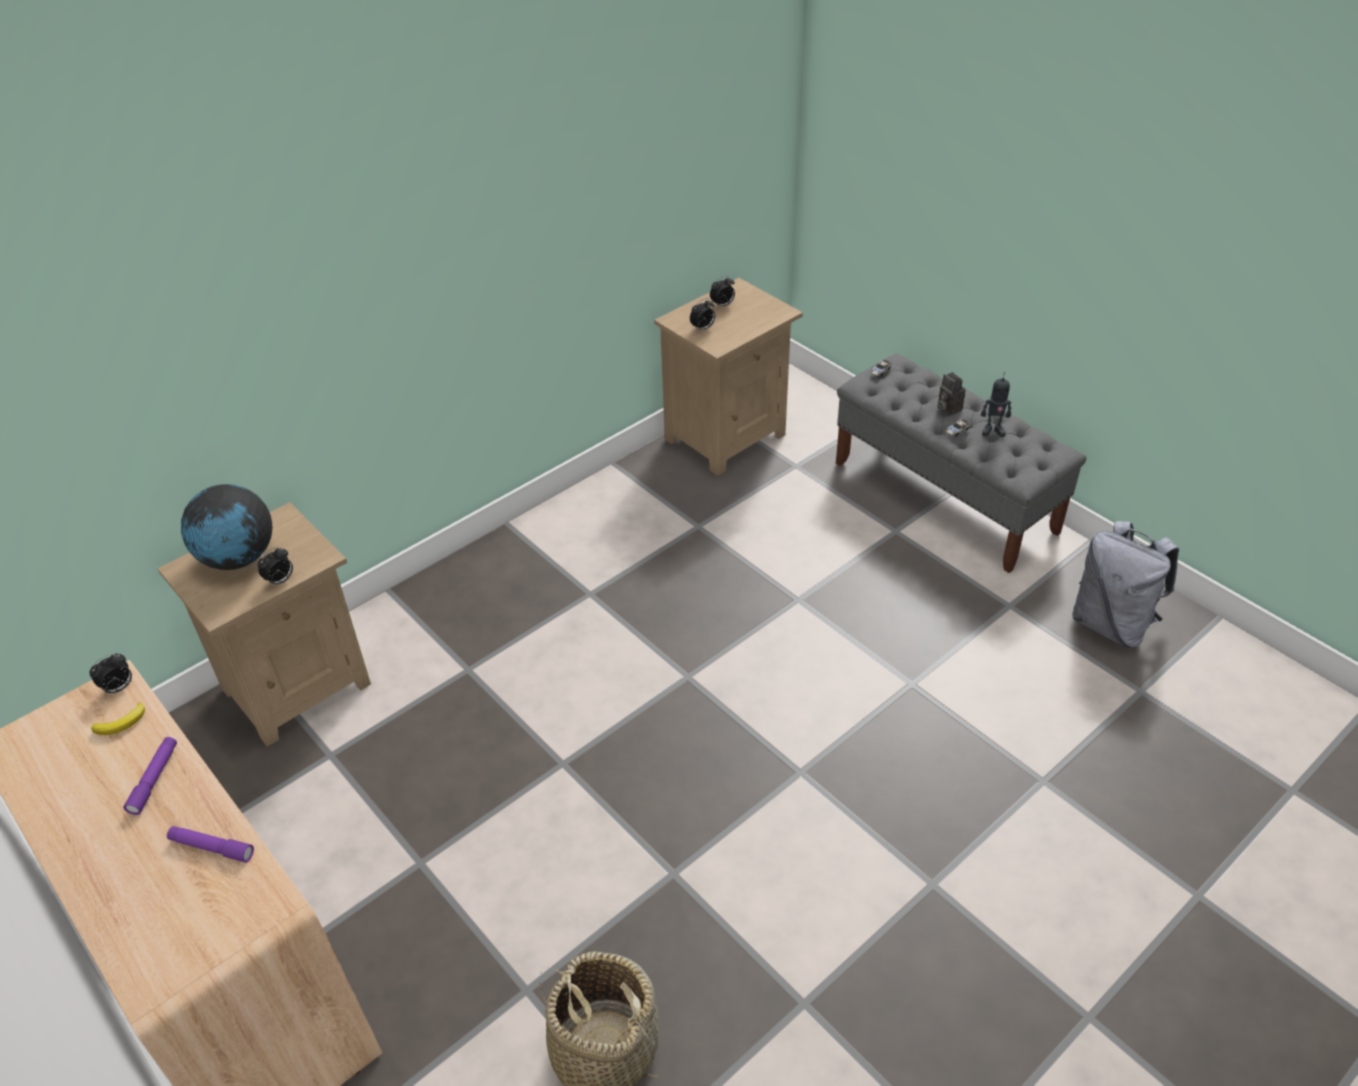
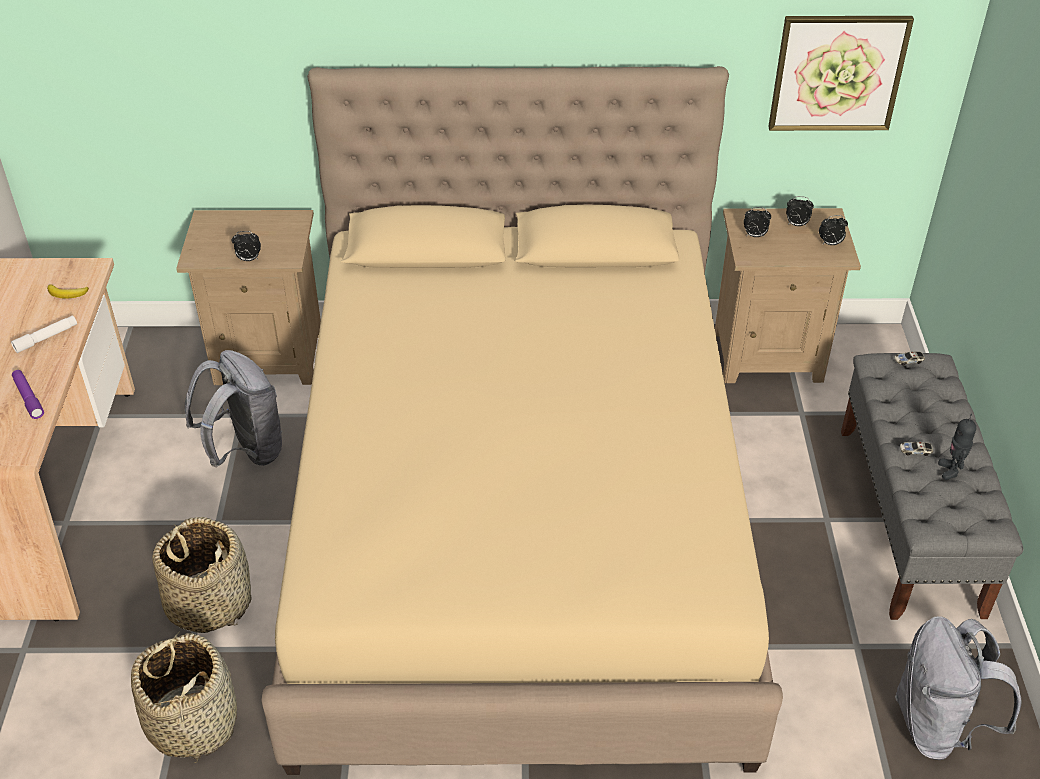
camera: 40 degrees right, 0 degrees up
(119, 688) = (88, 271): alarm clock -> alarm clock (830, 244)
(154, 779) = (46, 338): purple flashlight -> white flashlight
(238, 558) = (242, 230): globe -> none
(373, 783) = (245, 451): none -> grey backpack
(495, 937) = (209, 602): none -> basket
(682, 674) = (520, 516): none -> beige bed
(714, 152) = (837, 73): none -> picture
(947, 408) = (931, 427): camera -> none
(992, 430) = (951, 470): toy robot -> toy robot turned 45 degrees clockwise

